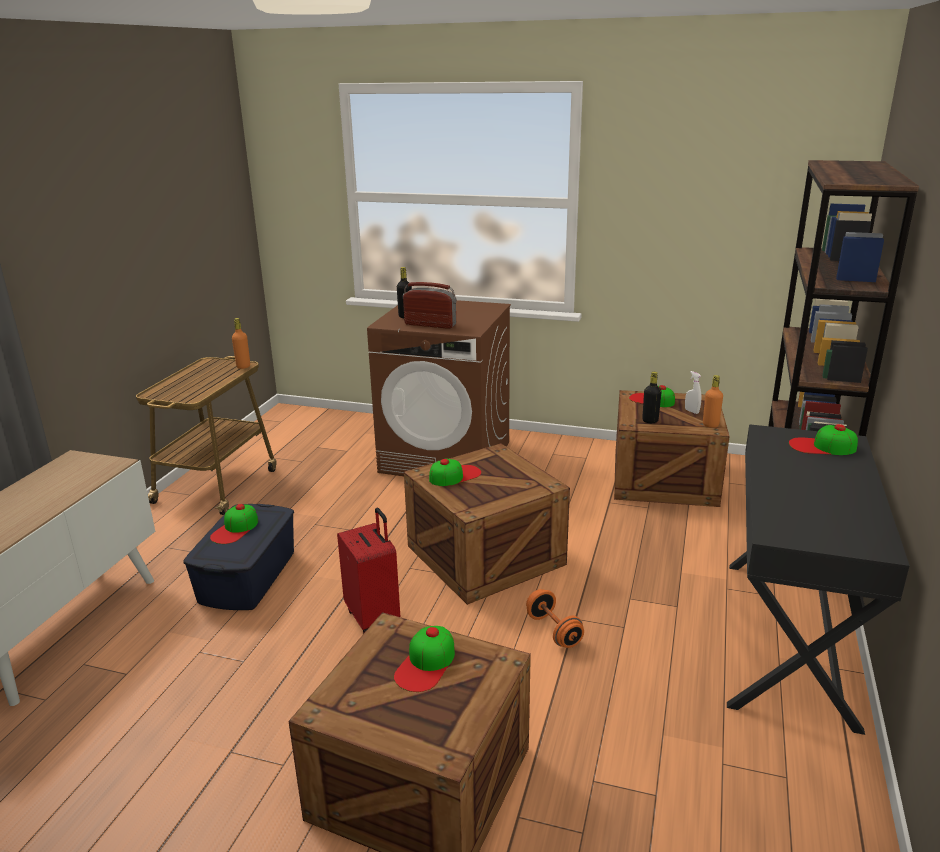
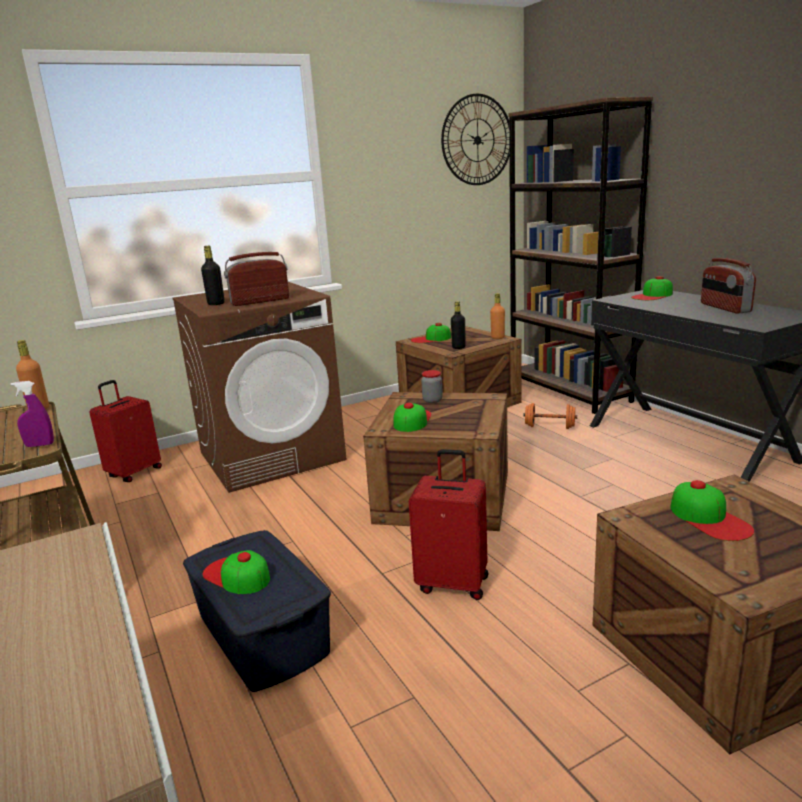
camera: 45 degrees left, 5 degrees down
(196, 395) = (40, 445): none -> purple spray bottle
(235, 529) = (236, 575): cap -> cap turned 150 degrees clockwise
(358, 428) = (134, 473): none -> red suitcase
(505, 465) = (432, 400): none -> jar
(554, 631) = (584, 510): orange dumbbell -> orange dumbbell (549, 427)
(691, 411) = (469, 336): white spray bottle -> none
(793, 181) = (477, 140): none -> wall clock
(831, 497) = (724, 308): none -> radio

